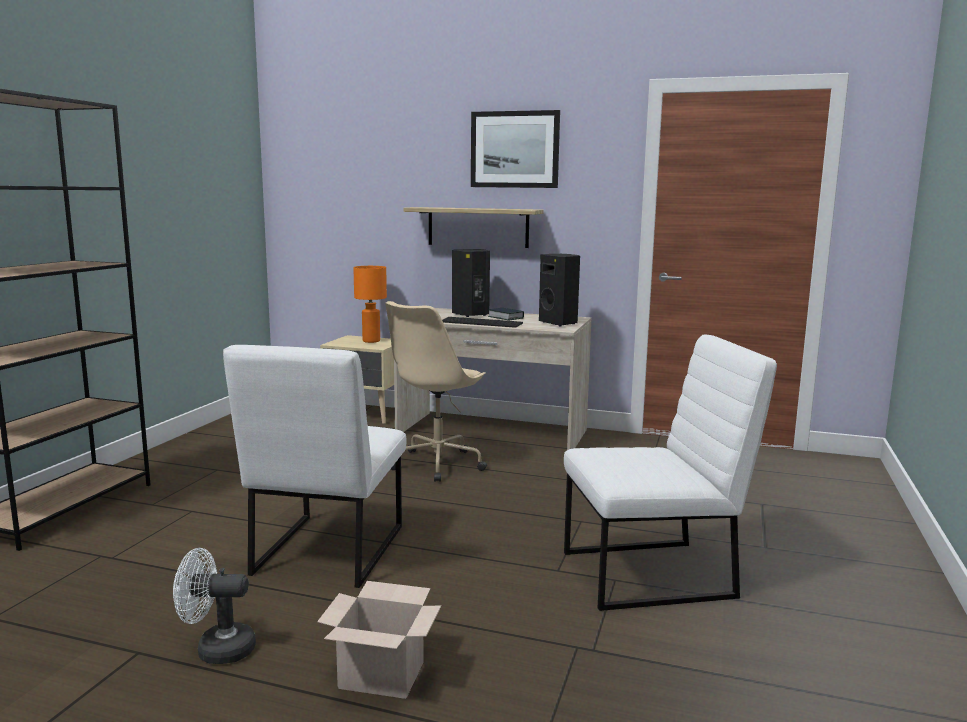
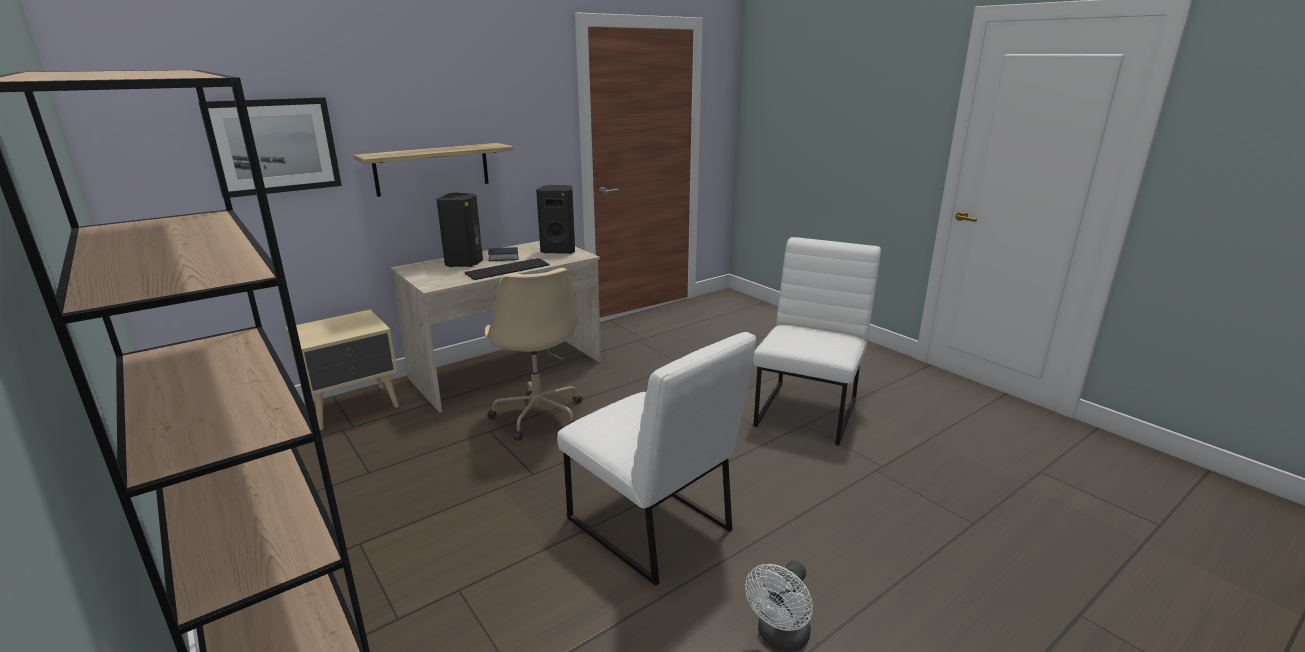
camera: 55 degrees left, 10 degrees up
(371, 341) = (342, 324): orange table lamp -> none
(384, 675) = (868, 558): cardboard box -> none
(515, 149) = (461, 81): picture -> picture (274, 146)

